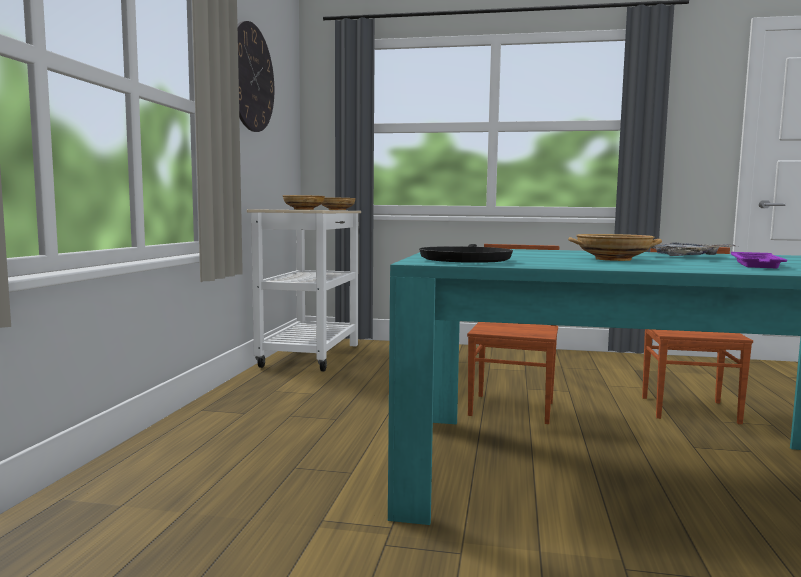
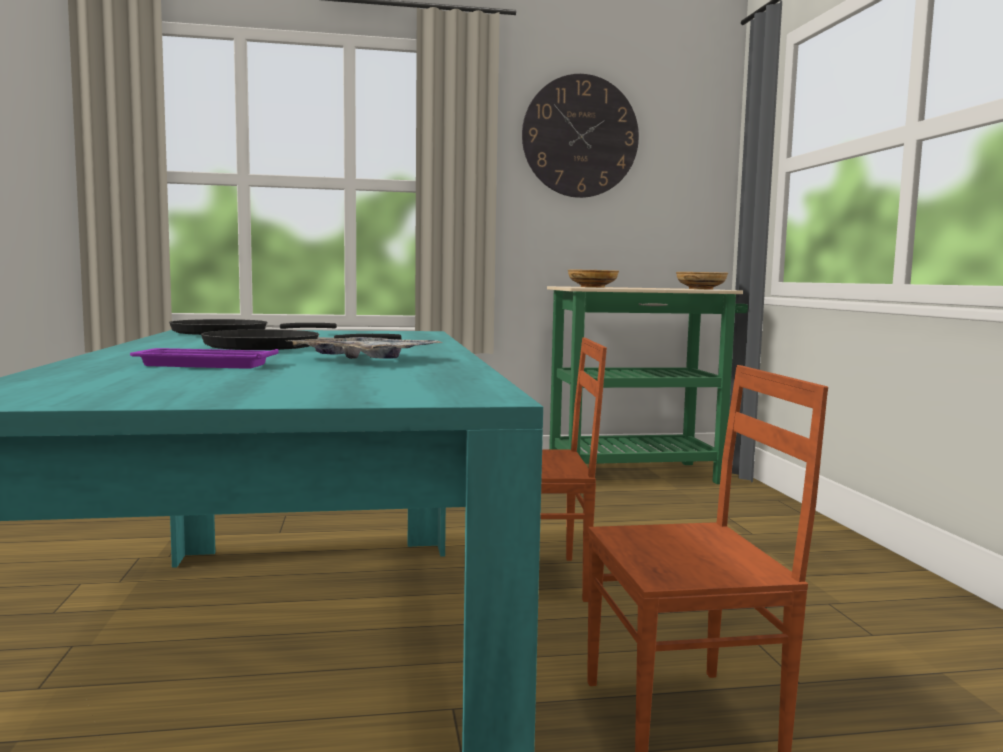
camera: 70 degrees right, 0 degrees up
(311, 355) = (637, 474): white cart -> green cart
(612, 259) = (272, 347): beige bowl -> black frying pan

